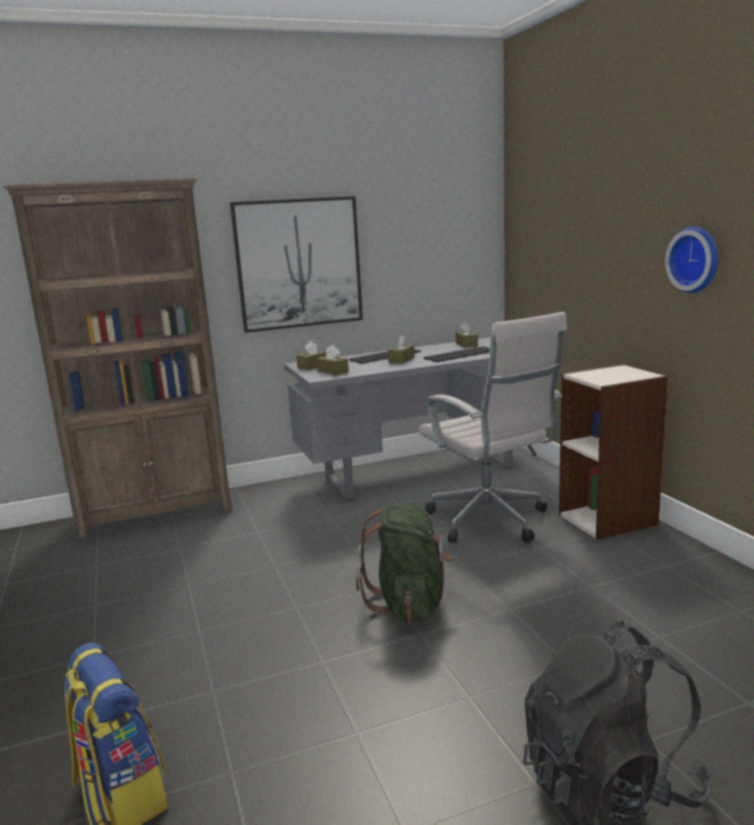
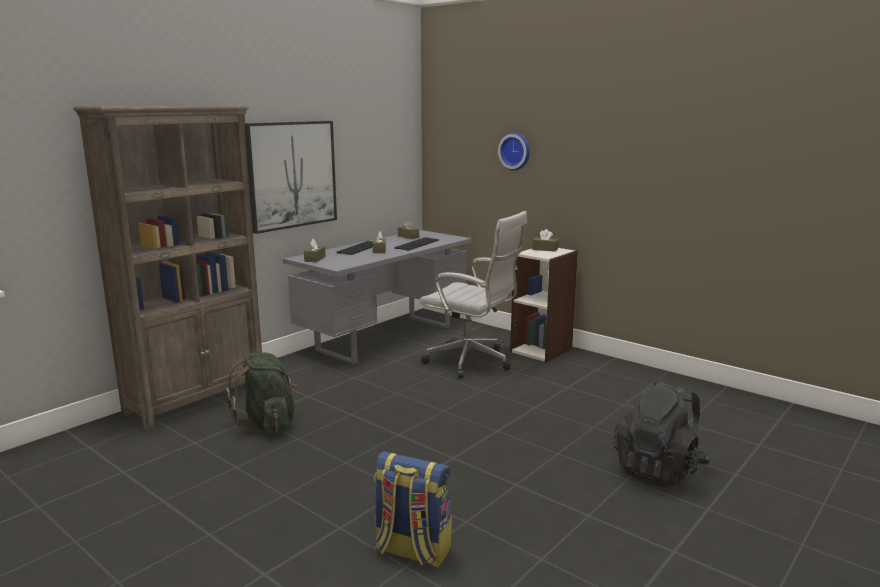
camera: 30 degrees left, 0 degrees up
(332, 371) = (340, 262): brown tissue box -> brown tissue box (545, 249)
(409, 603) = (471, 417): green backpack -> green backpack (268, 424)
(696, 259) = (595, 177): wall clock -> wall clock (515, 151)

